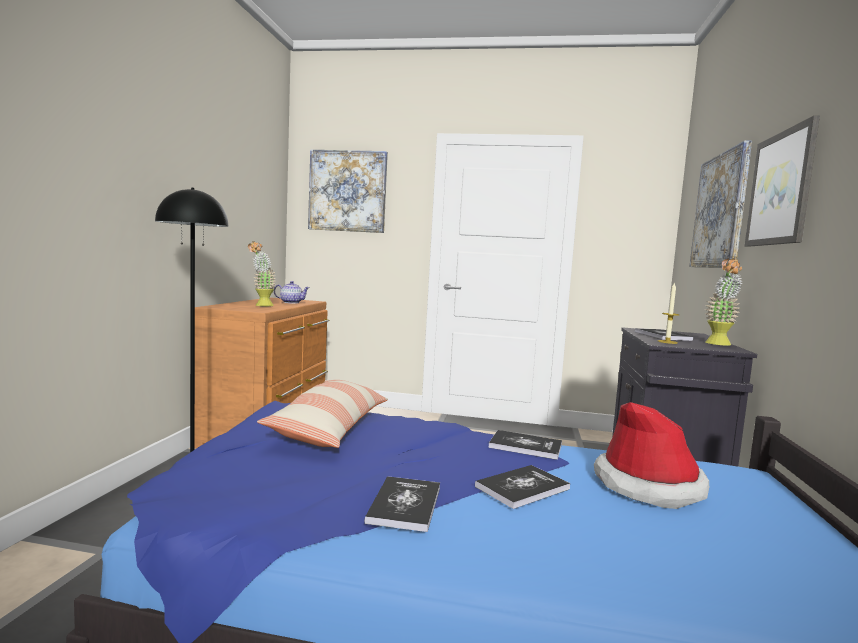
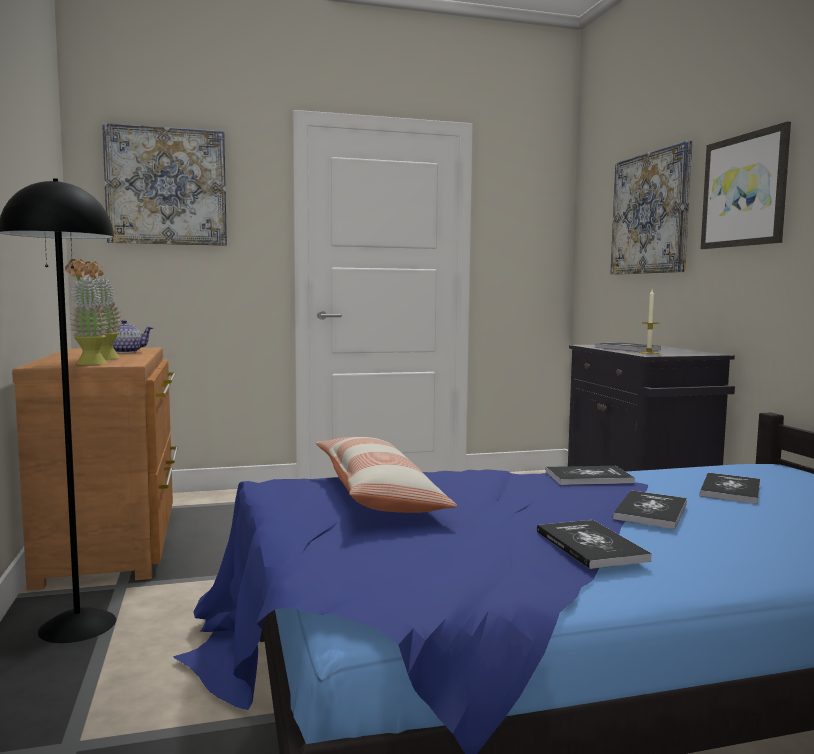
camera: 25 degrees left, 0 degrees up
(648, 485) = (730, 490): hat -> book
(719, 344) = (688, 351): potted plant -> potted plant (89, 364)

